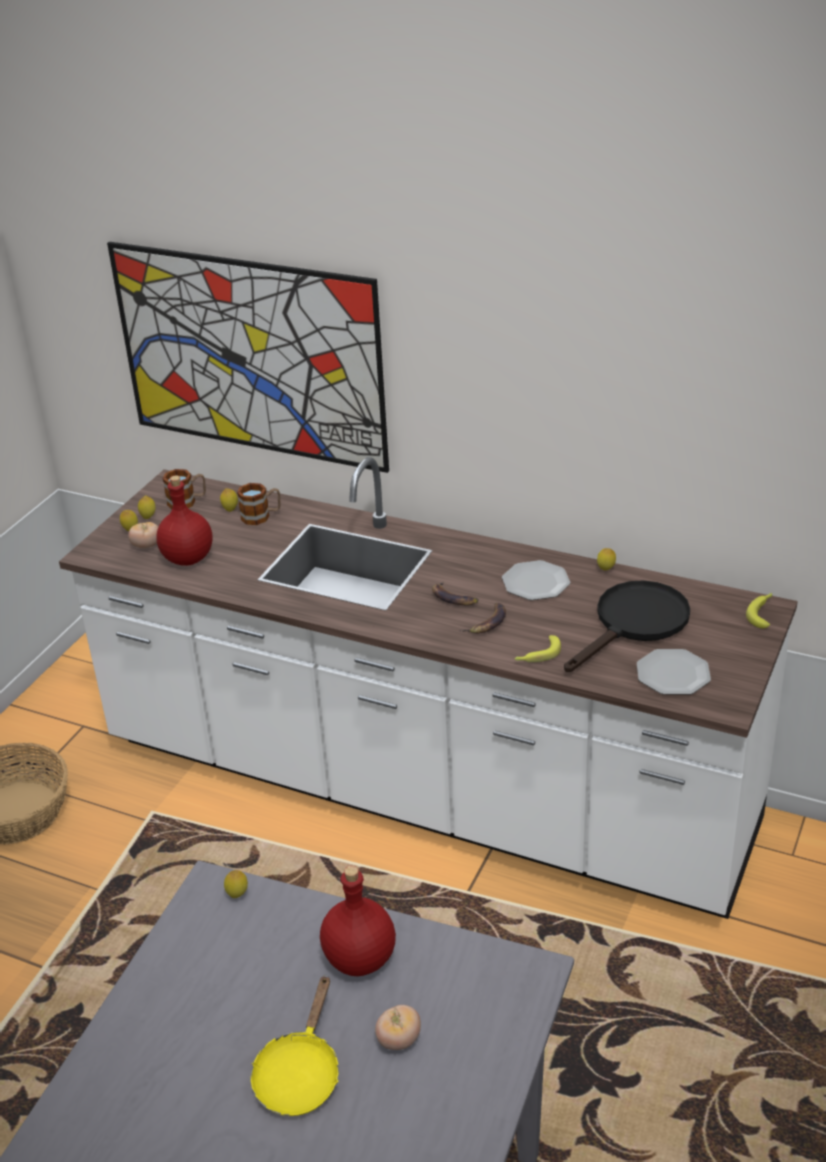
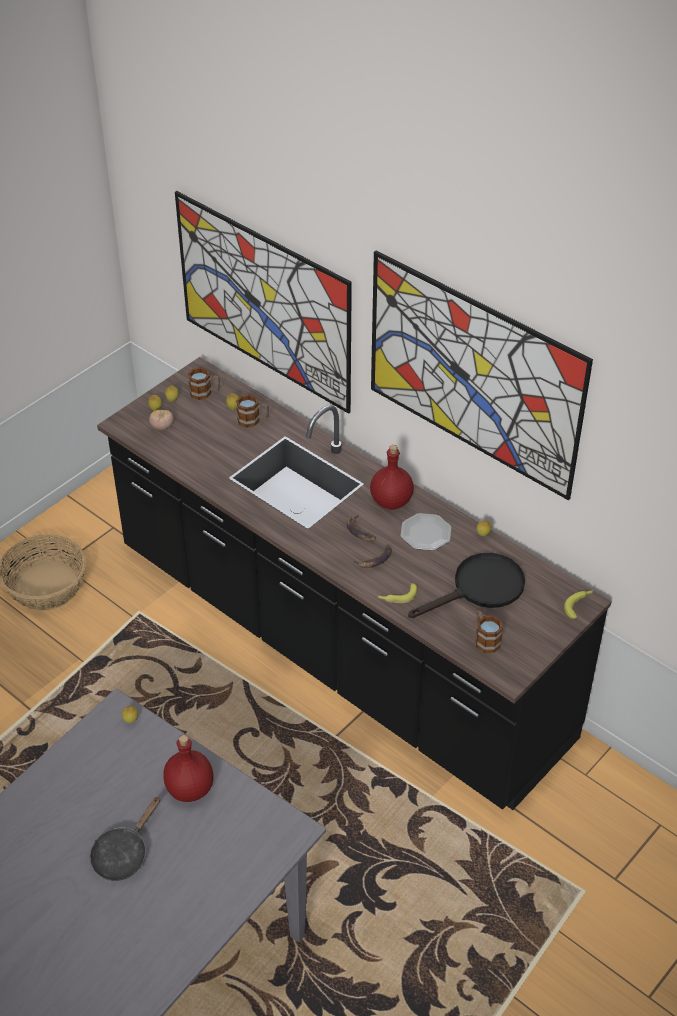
camera: 15 degrees right, 10 degrees up
(189, 558) = (187, 446): red bottle -> red bottle (392, 501)
(299, 1073) = (123, 854): yellow frying pan -> black frying pan
(399, 1040) = (191, 850): tomato -> none
(424, 788) = (338, 645): white counter -> black counter
(566, 348) = (473, 374): none -> picture
(672, 674) = (485, 639): plate -> mug

